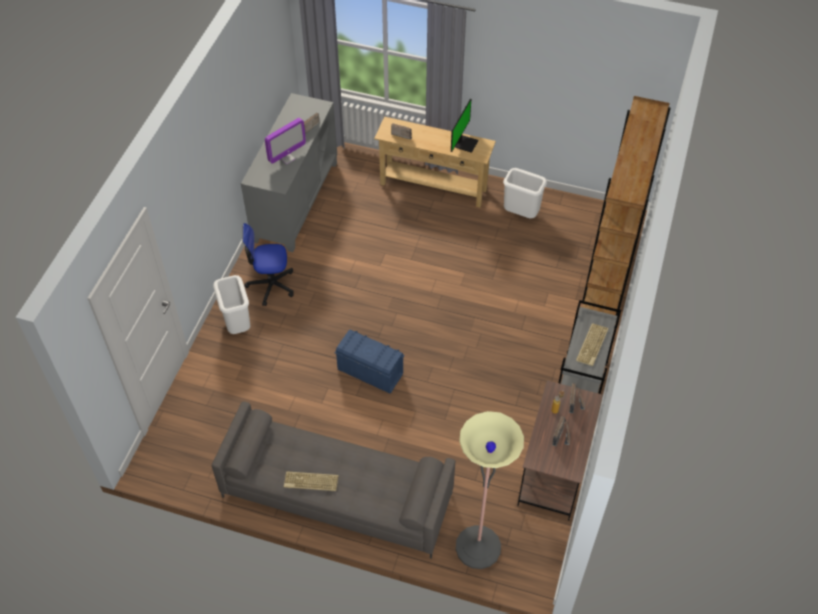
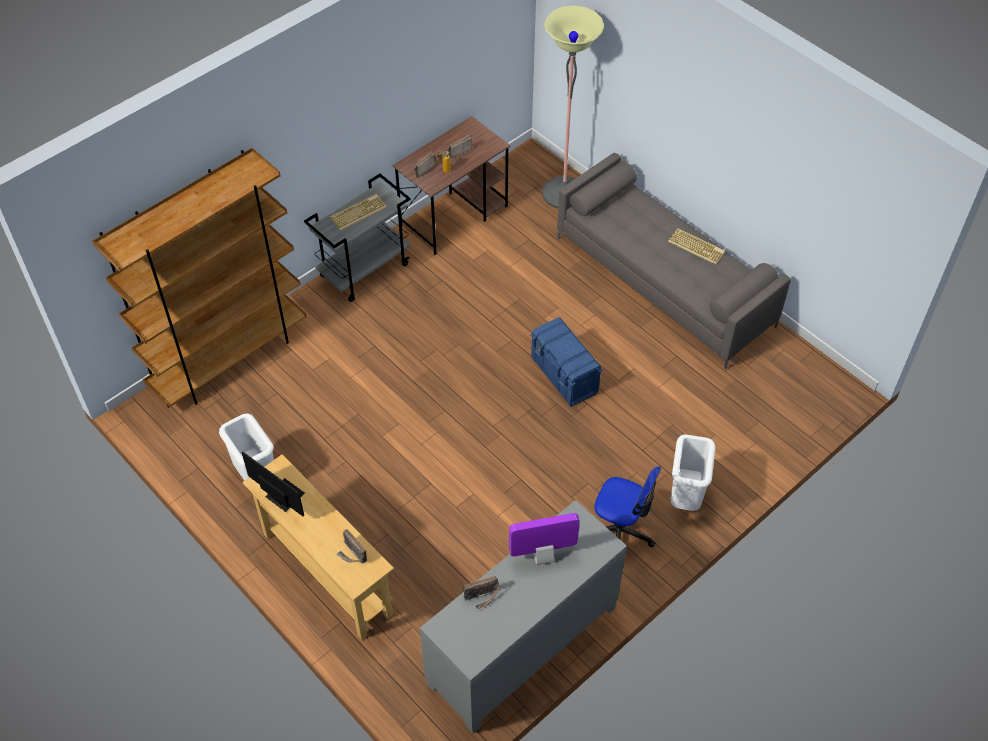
camera: 150 degrees left, 0 degrees up
(465, 143) = (283, 496): monitor -> monitor turned 75 degrees clockwise

